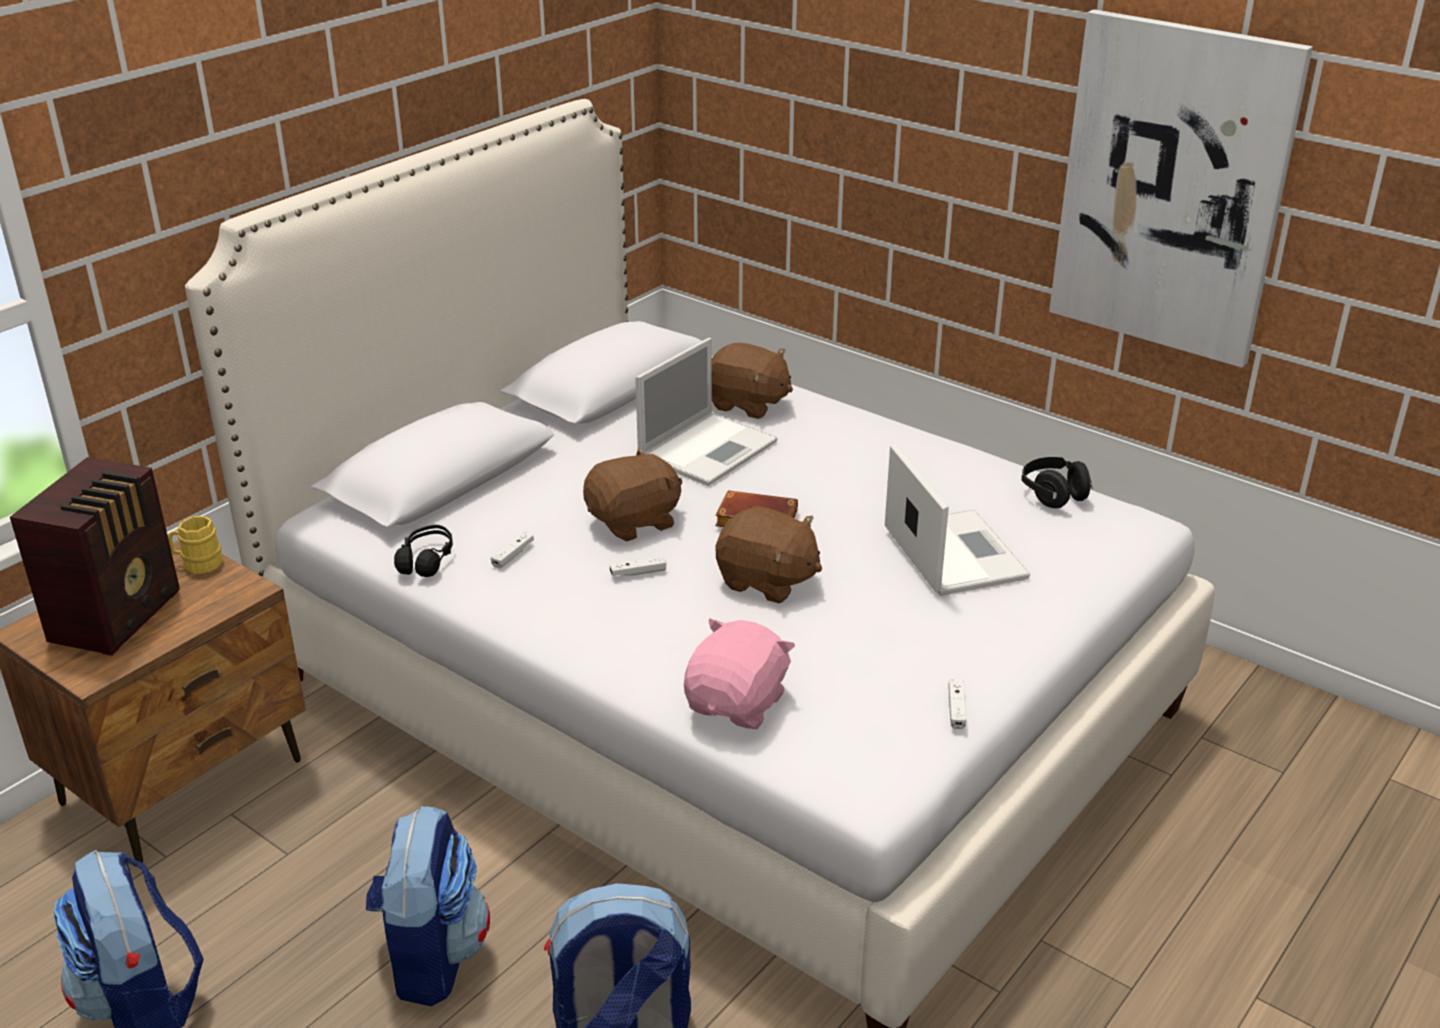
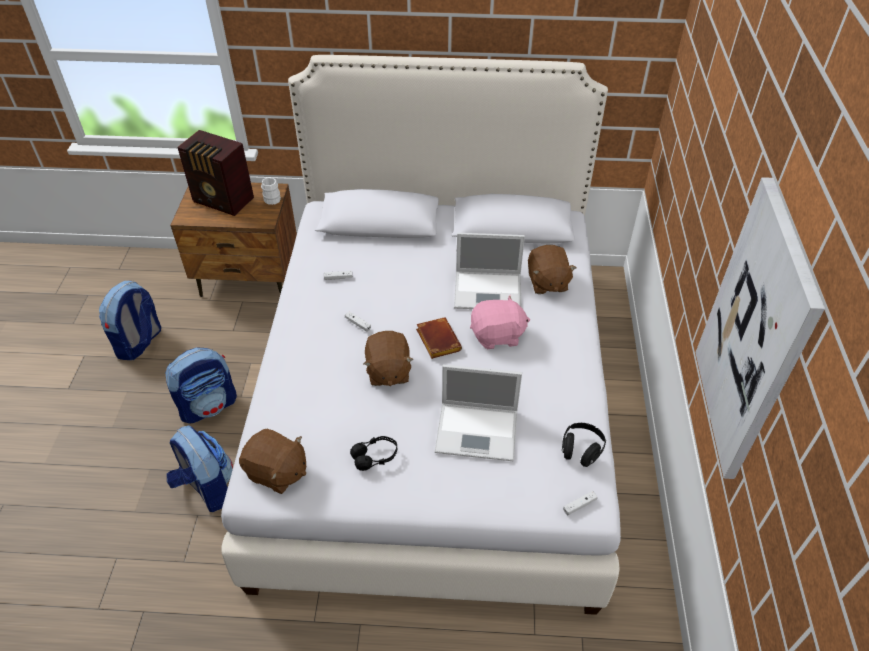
camera: 55 degrees right, 15 degrees up
(119, 615) = (224, 201): radio -> radio turned 45 degrees clockwise
(198, 564) = (271, 198): yellow mug -> white mug
(426, 560) = (313, 255): black headphones -> black headphones (375, 457)
(634, 522) = (399, 300): brown plush toy -> brown plush toy (276, 472)
(738, 704) = (284, 410): pink plush toy -> pink plush toy (497, 335)
(952, 552) = (478, 431): laptop -> laptop turned 60 degrees clockwise
(956, 709) = (337, 495): white game controller -> white game controller (579, 505)

